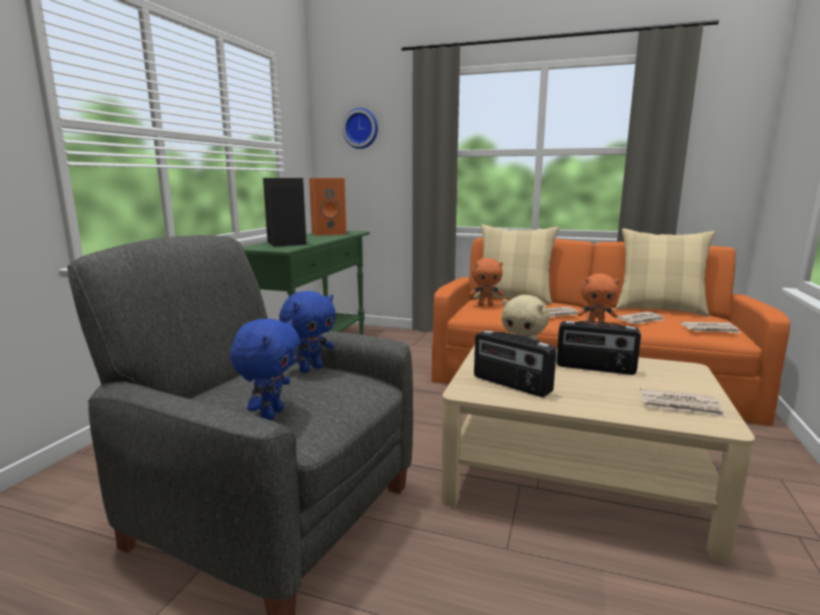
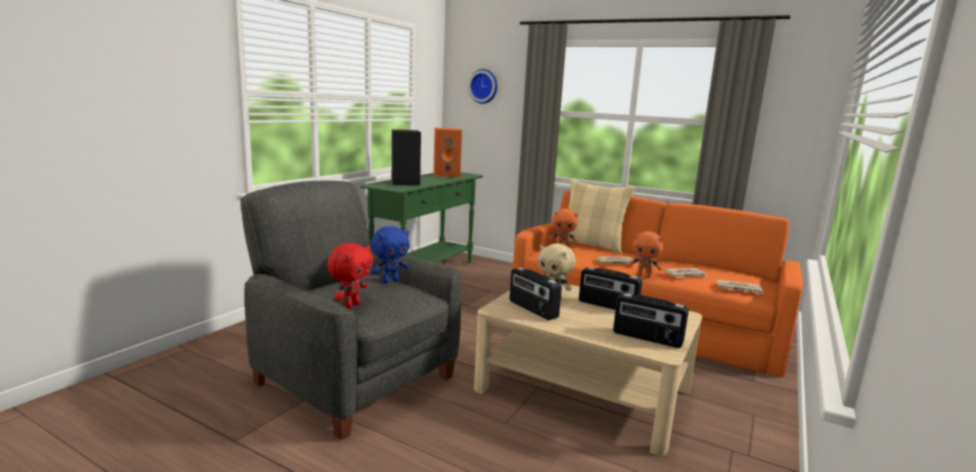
camera: 10 degrees right, 0 degrees up
(271, 415) = (351, 305): blue plush toy -> red plush toy
(659, 309) = (714, 267): beige pillow -> none
(680, 406) = (647, 338): newspaper -> radio

